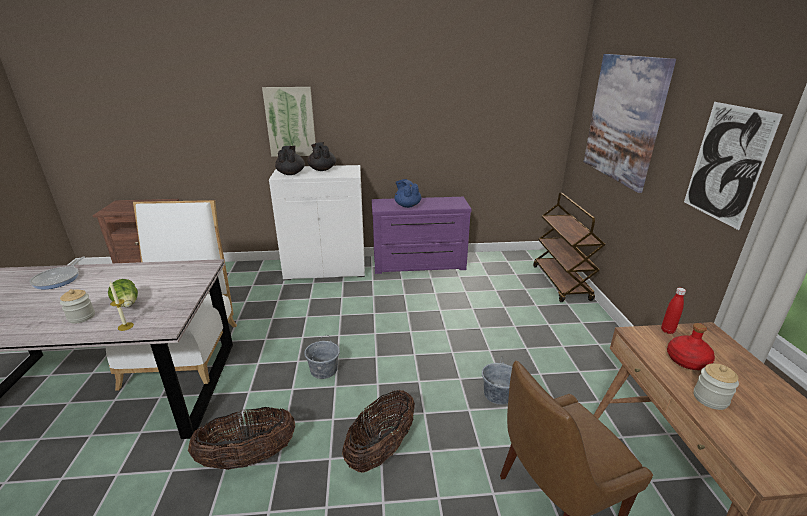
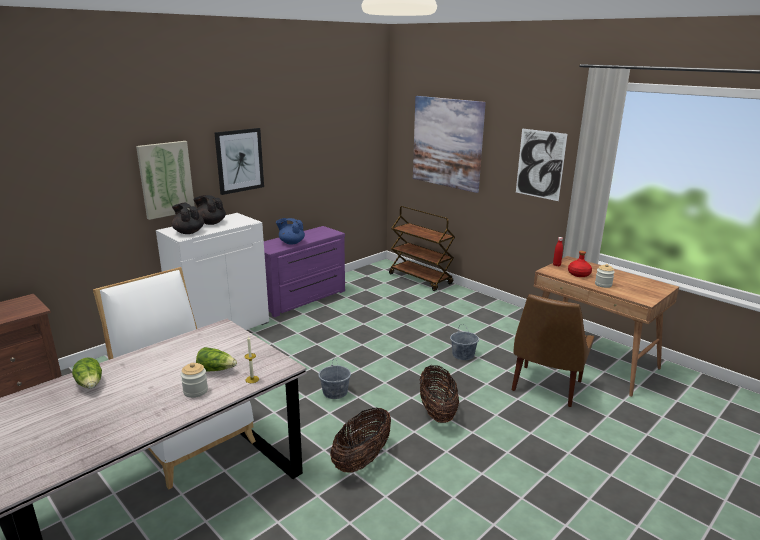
camera: 40 degrees left, 5 degrees down
(59, 279) = (90, 384): frying pan -> lettuce
(368, 113) = (239, 160): none -> picture

